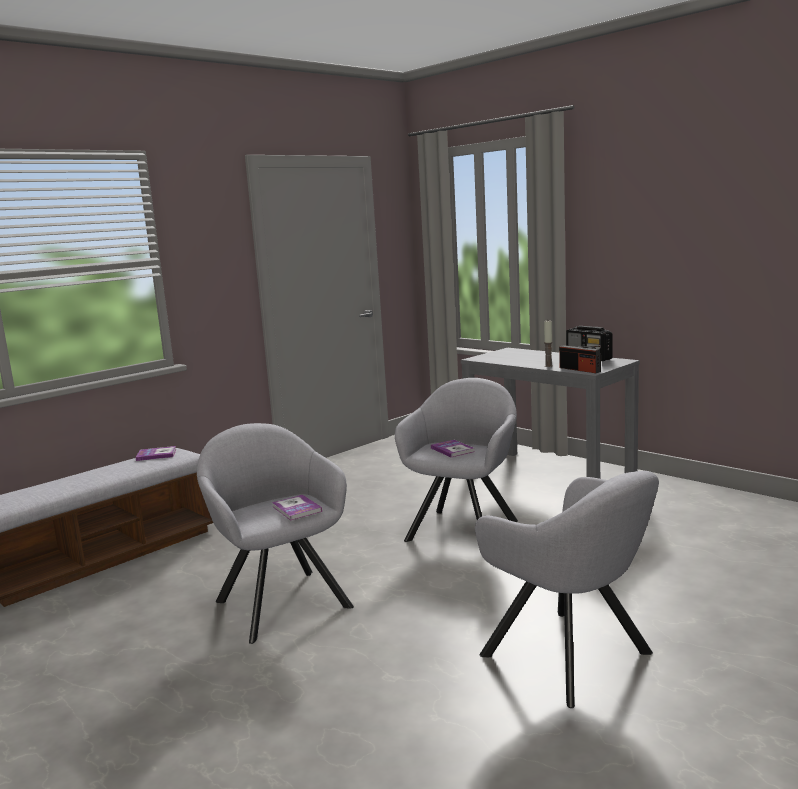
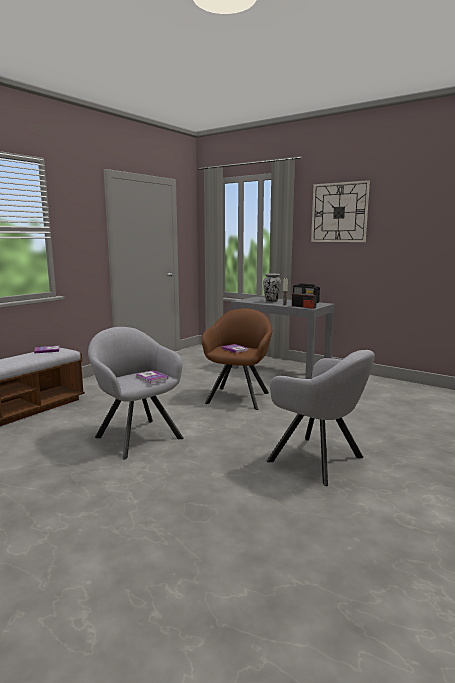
camera: 10 degrees left, 0 degrees up
(465, 528) = (239, 396): grey armchair -> brown armchair
(529, 358) = (271, 301): none -> vase
(644, 199) = (339, 212): none -> wall clock

